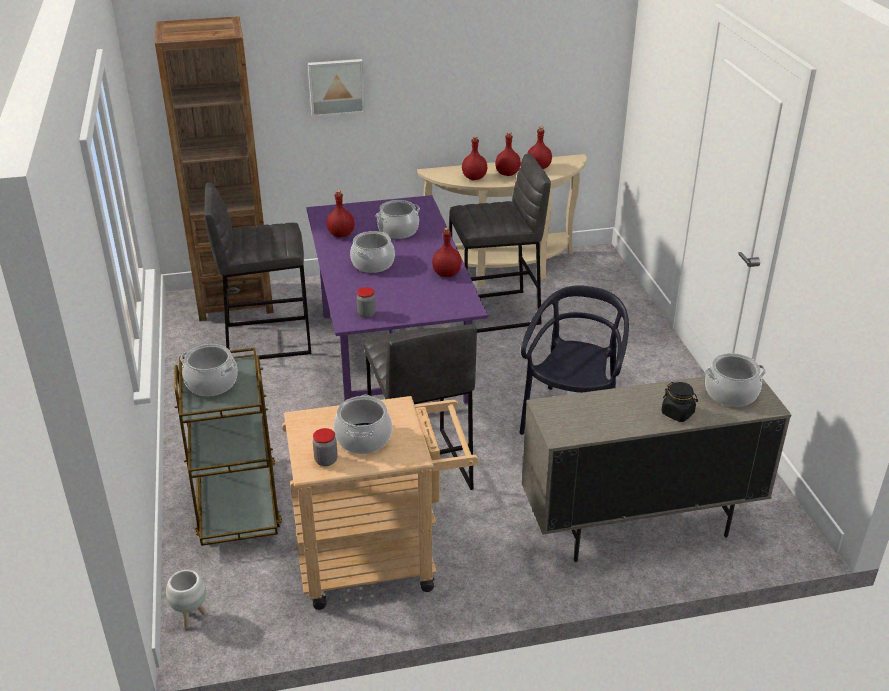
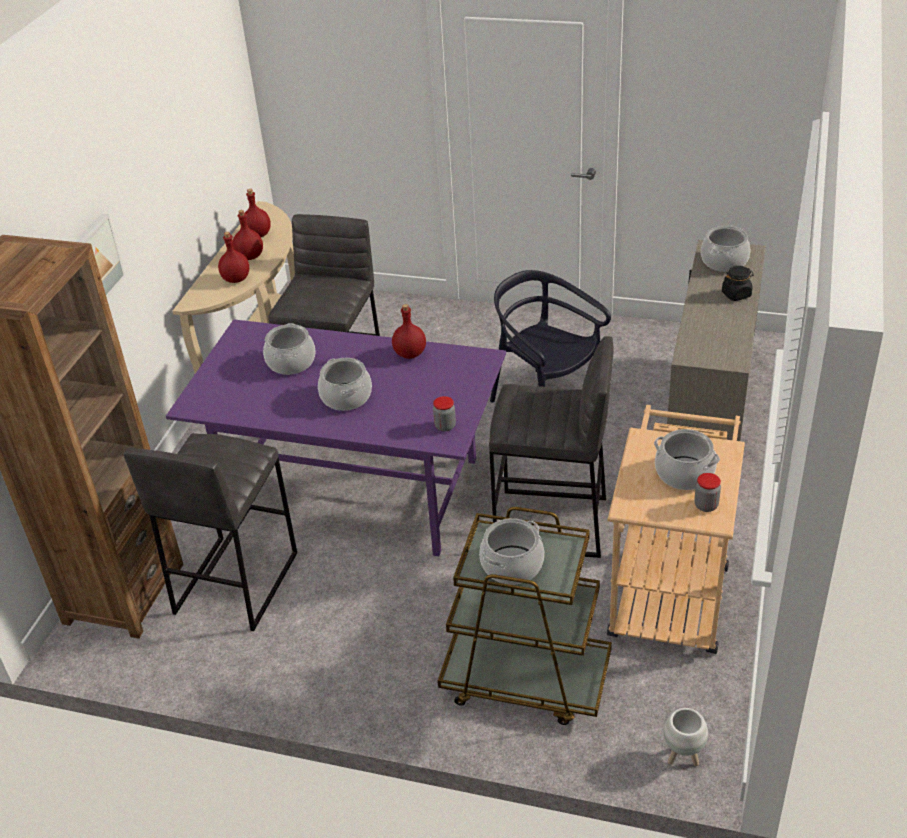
camera: 60 degrees left, 5 degrees up
(341, 234) = (259, 404): red bottle -> none

